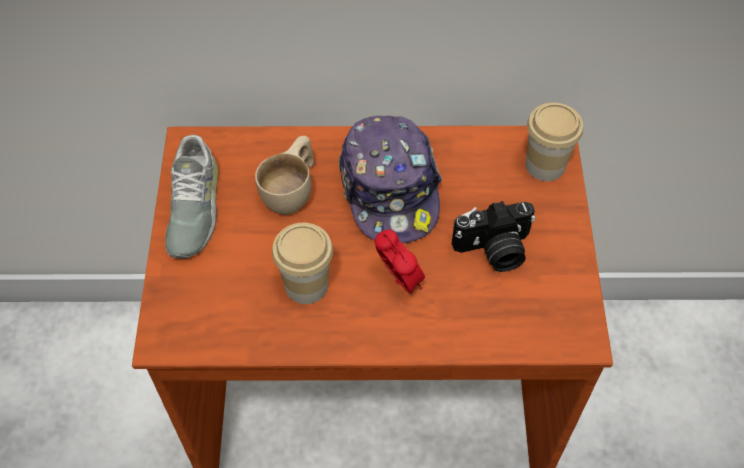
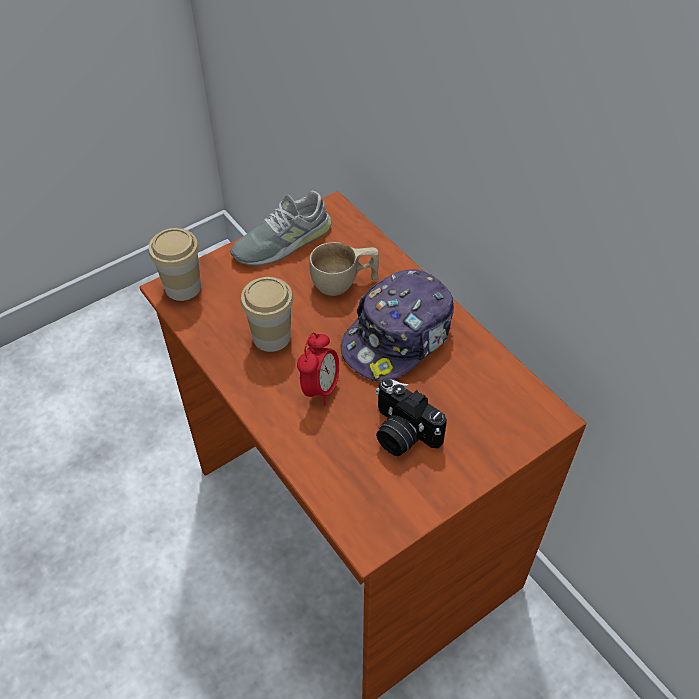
camera: 55 degrees right, 5 degrees down
(545, 165) = (520, 423): cup -> cup (183, 287)

